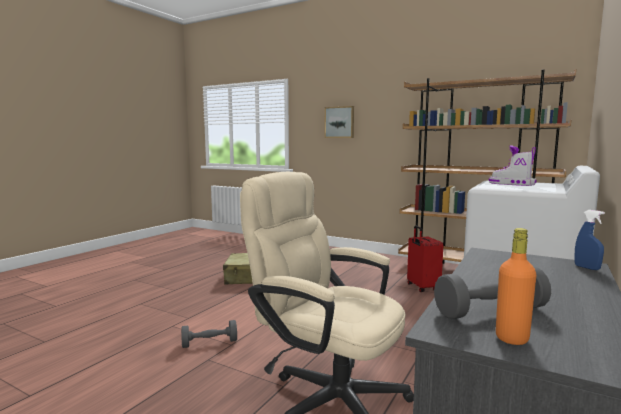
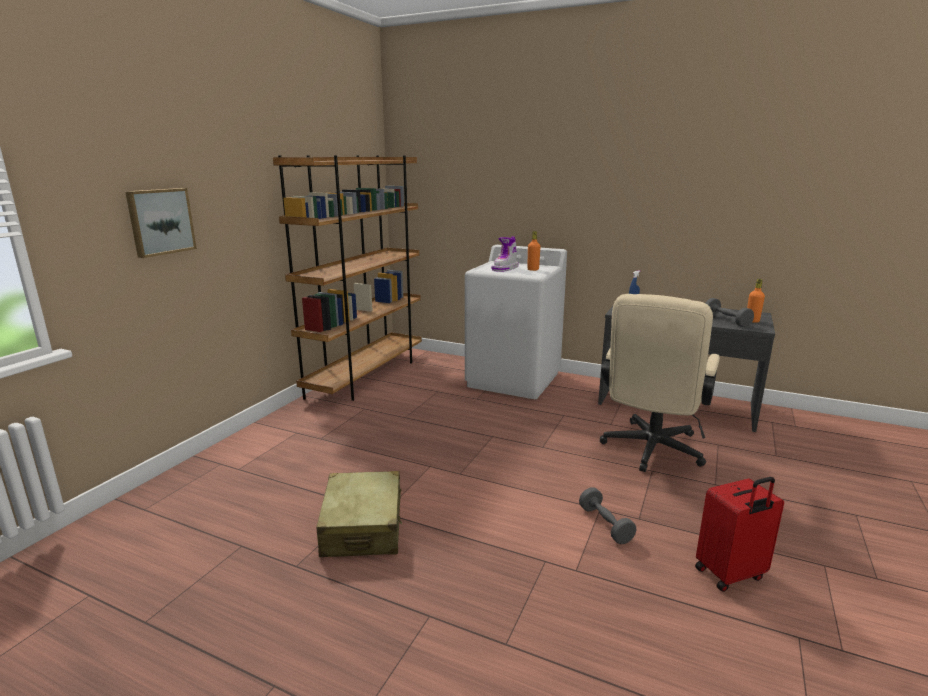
camera: 95 degrees left, 10 degrees up
(422, 287) = (414, 403): red suitcase -> red suitcase (730, 574)
(518, 187) = (533, 269): none -> orange bottle

